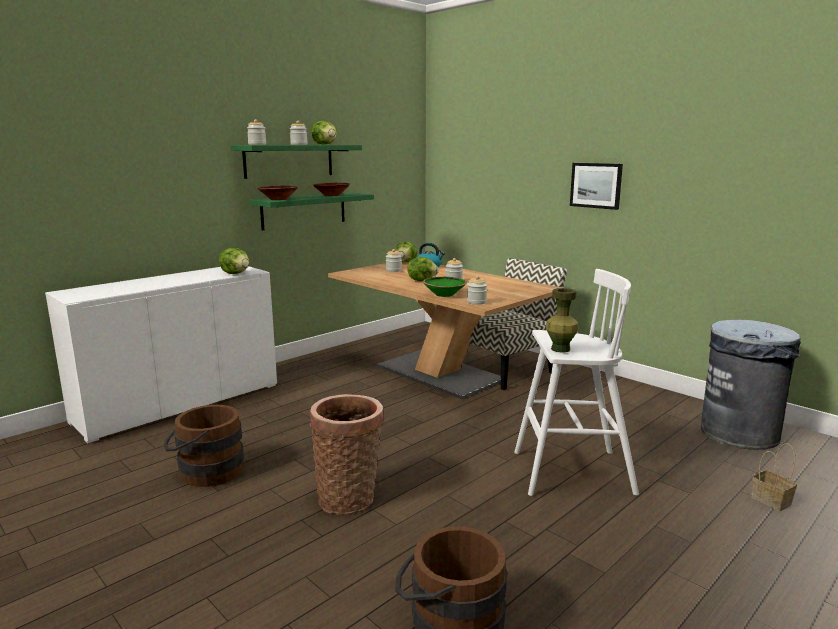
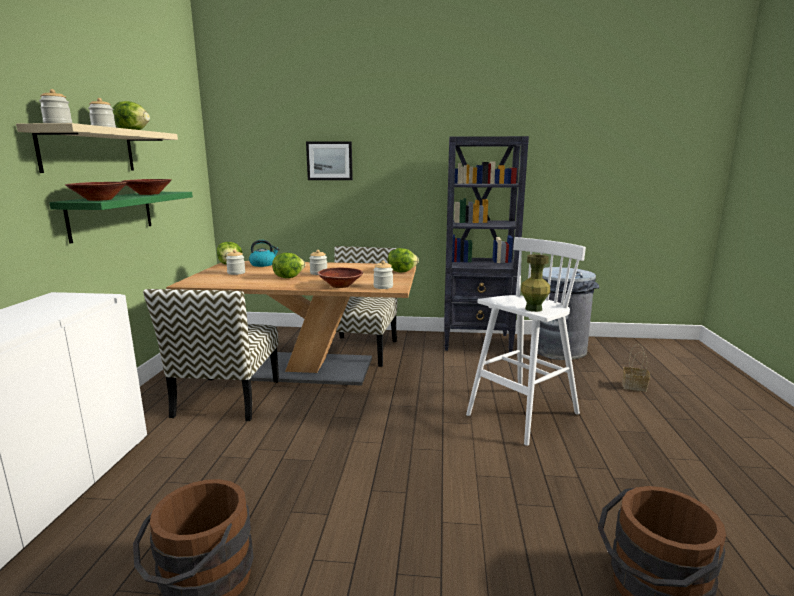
camera: 40 degrees left, 0 degrees up
(236, 273) = (79, 303): lettuce -> lettuce (401, 271)
(289, 161) = (88, 150): green shelf -> beige shelf
(349, 497) = (405, 522): basket -> none
(352, 377) = (227, 399): none -> chair
(444, 294) = (340, 285): green bowl -> brown bowl
(596, 185) = (407, 174): picture -> picture (329, 161)
(643, 397) = (477, 342): none -> black bookcase

